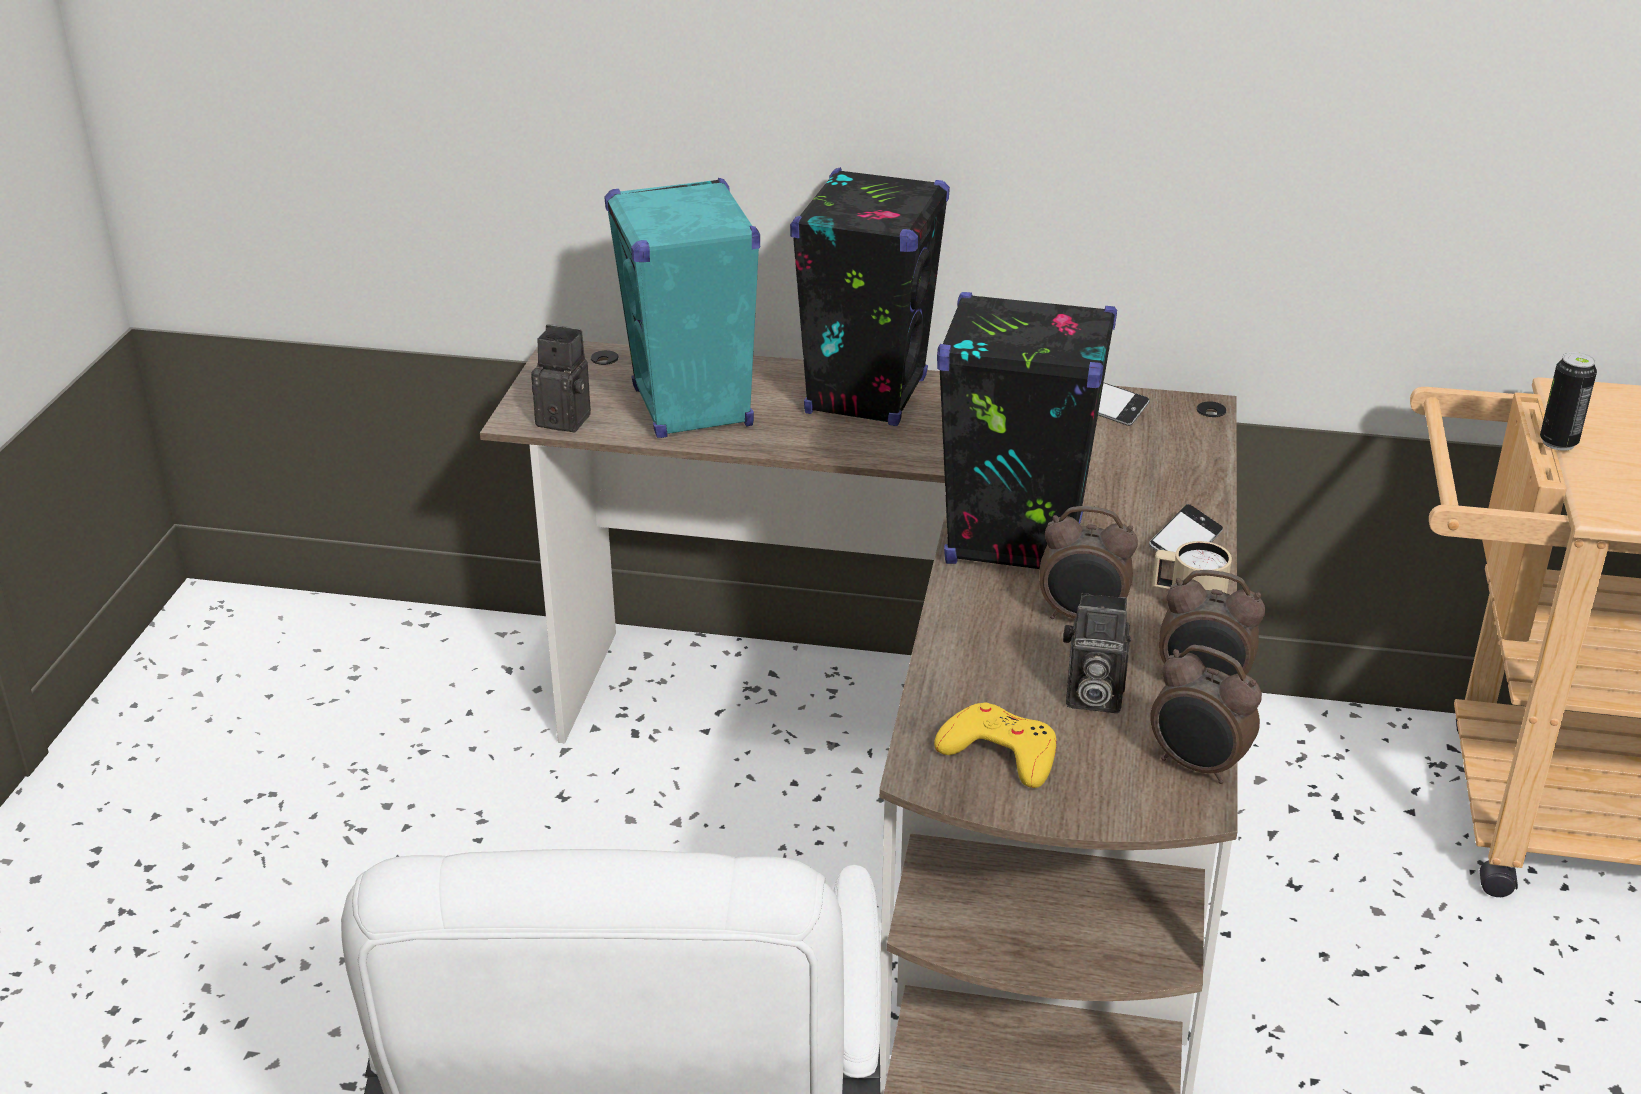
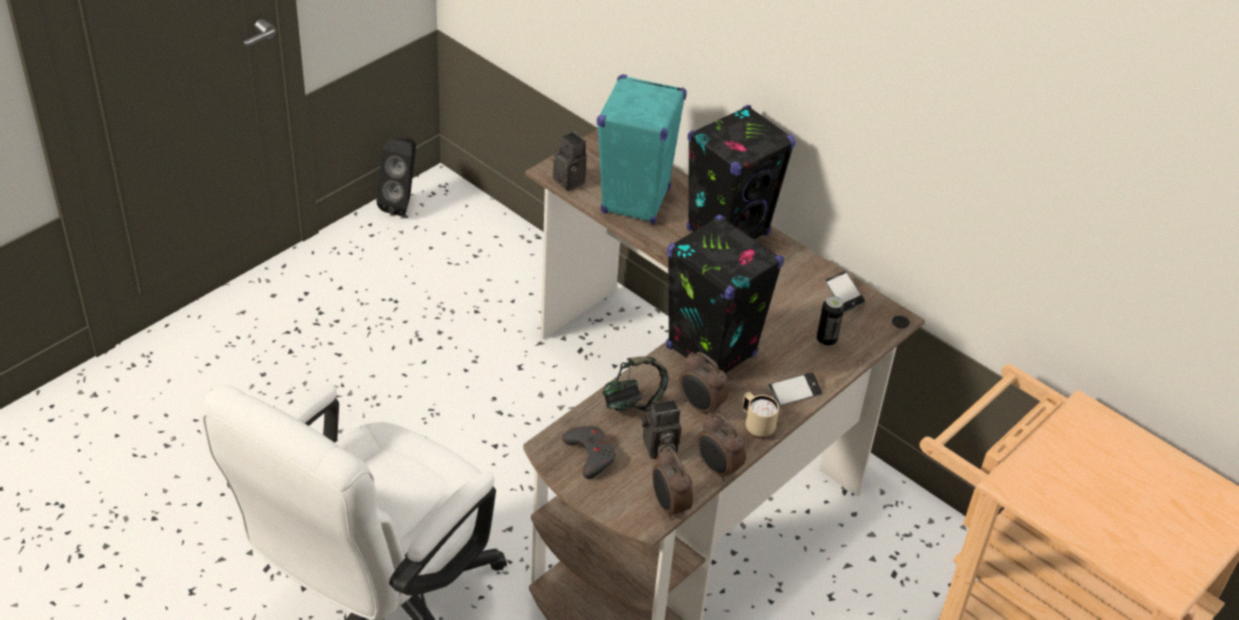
camera: 30 degrees right, 10 degrees up
(166, 655) = (401, 203): none -> black speaker
(981, 653) = (633, 402): none -> headphones
(1000, 753) = (590, 454): yellow game controller -> grey game controller
(1090, 697) = (659, 448): camera -> camera turned 60 degrees counterclockwise
(1558, 442) = (1031, 433): can -> can (826, 340)

